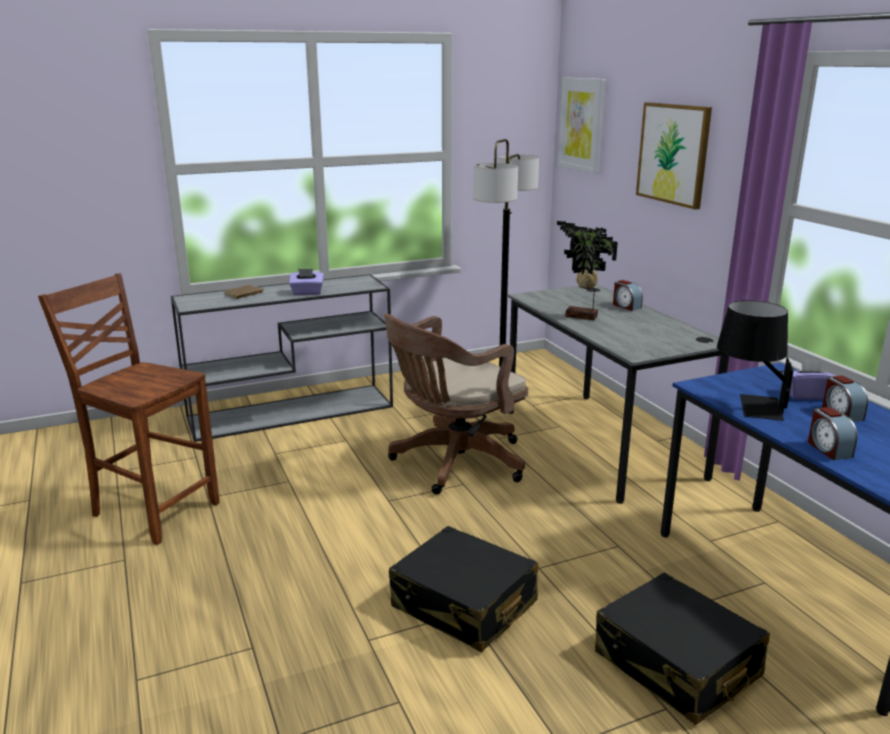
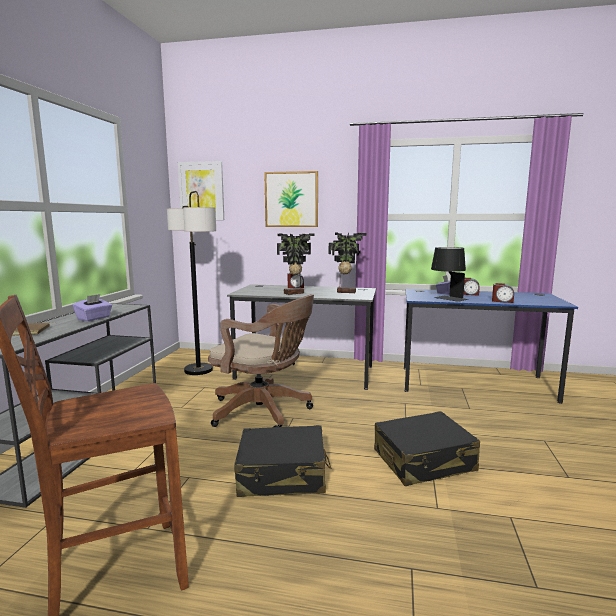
camera: 55 degrees left, 10 degrees down
(453, 463) = (264, 412): brown office chair -> brown office chair turned 60 degrees counterclockwise
(655, 337) = (346, 292): none -> potted plant
(676, 665) = (512, 426): black suitcase -> black suitcase (282, 475)

